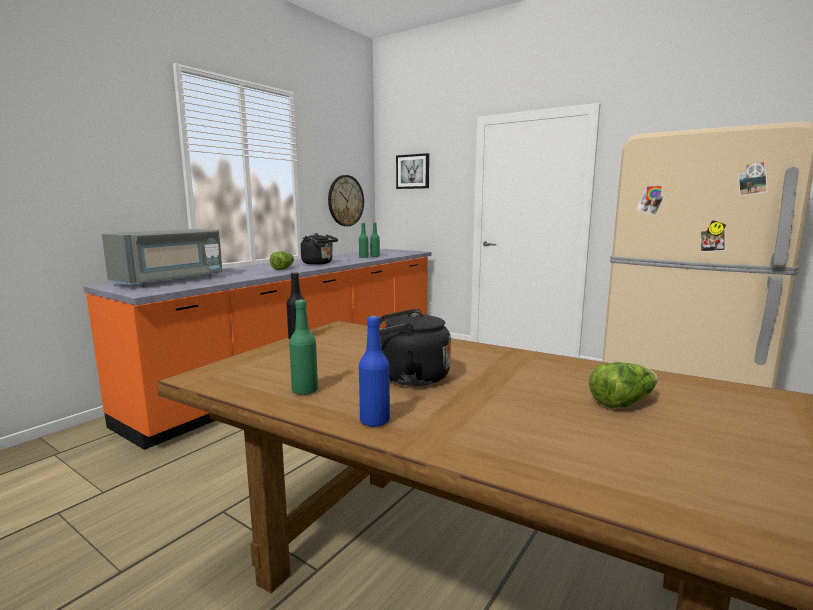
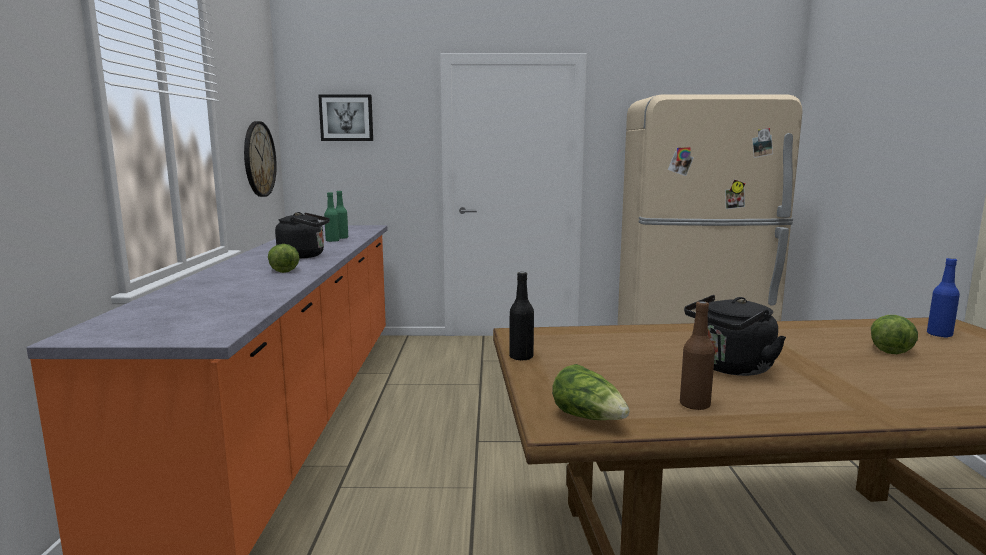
camera: 35 degrees left, 0 degrees up
(171, 280) = (172, 311): grey microwave -> none
(224, 378) = (589, 418): none -> lettuce
(305, 391) = (694, 405): green bottle -> brown bottle
(374, 421) = (815, 411): blue bottle -> blue bottle (939, 335)

